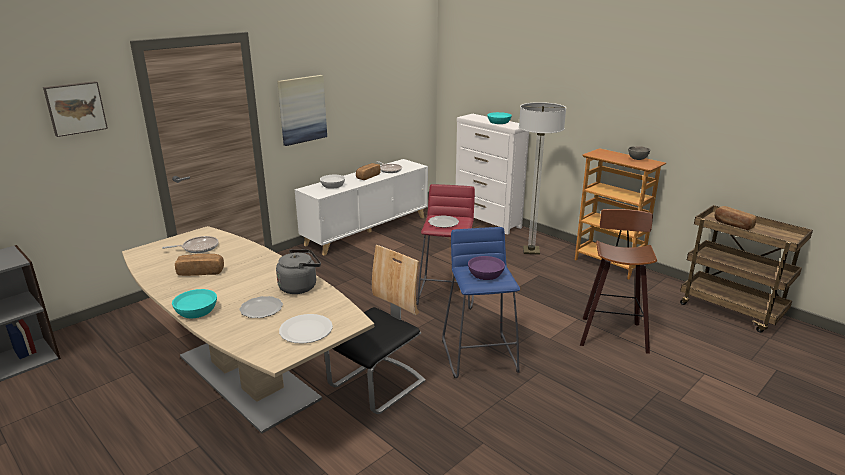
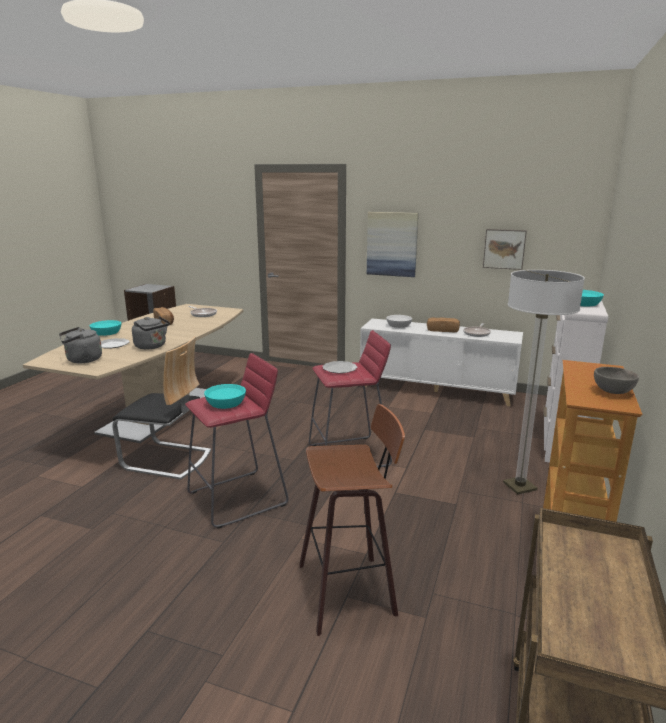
camera: 65 degrees right, 5 degrees down
(75, 108) = (216, 207): picture -> picture (504, 249)
(306, 330) = (82, 360): white plate -> grey kettle
(480, 355) = (238, 498): blue stool -> red stool
(486, 274) = (226, 403): purple bowl -> turquoise bowl
(732, 225) = (587, 567): bread -> none

